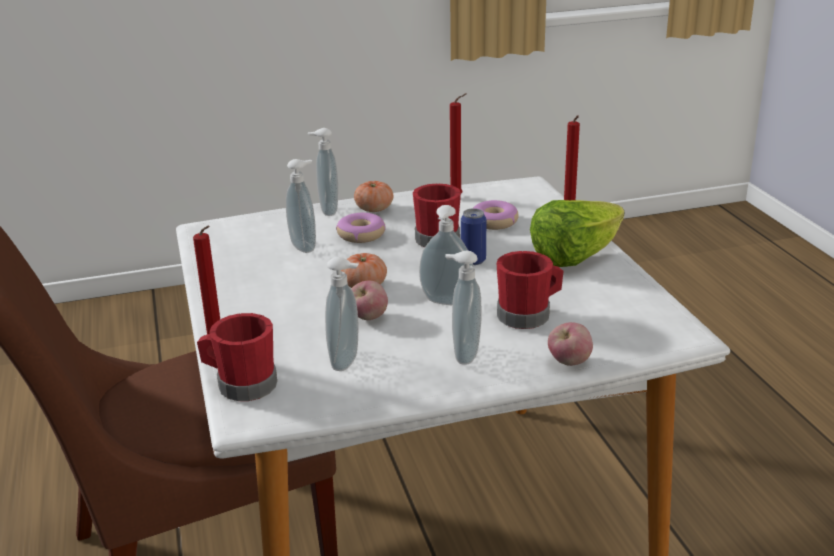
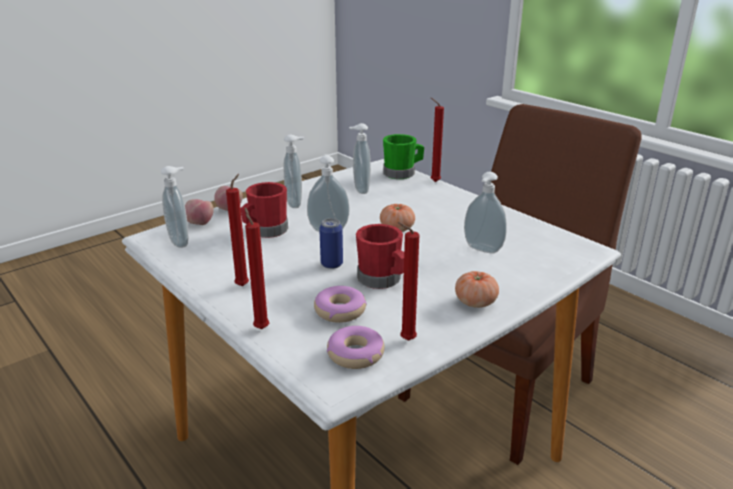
camera: 155 degrees right, 0 degrees up
(241, 385) = (402, 173): red mug -> green mug
(327, 210) = (518, 290): soap dispenser -> soap dispenser (181, 242)
(361, 235) = (451, 270): donut -> donut (356, 354)
(368, 318) = (371, 211): apple -> apple (200, 224)
(575, 257) = (243, 285): lettuce -> red candle

